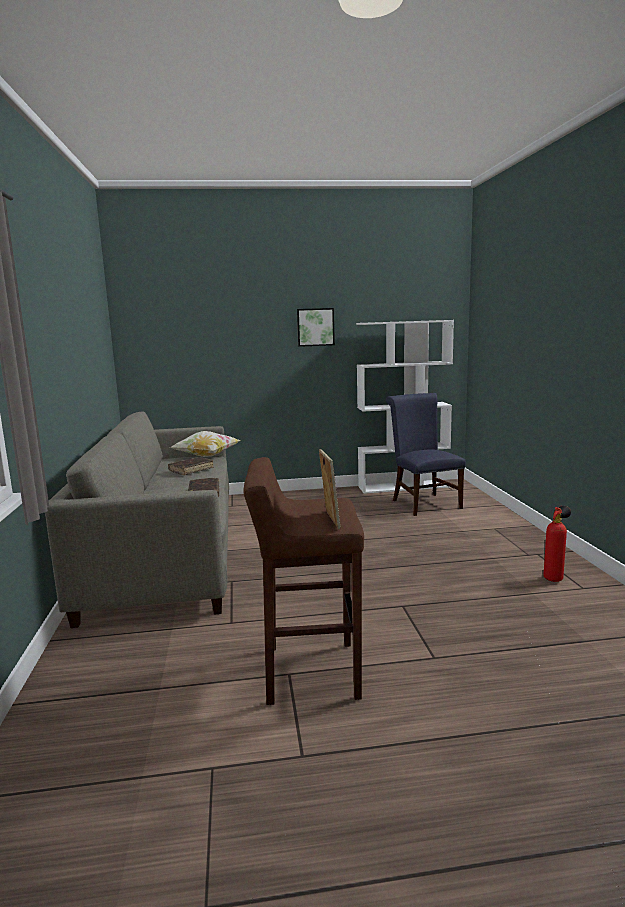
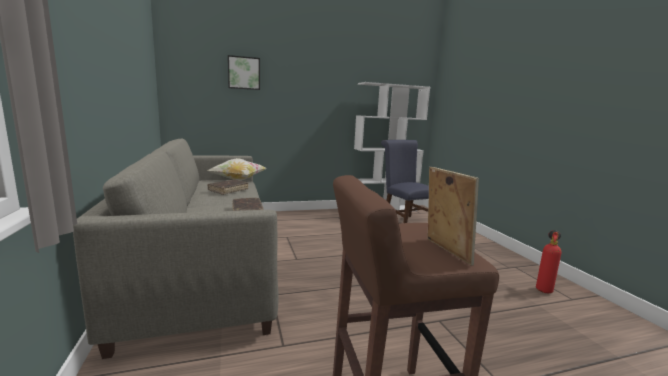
camera: 10 degrees left, 0 degrees up
(315, 327) = (327, 83): picture -> picture (244, 73)

